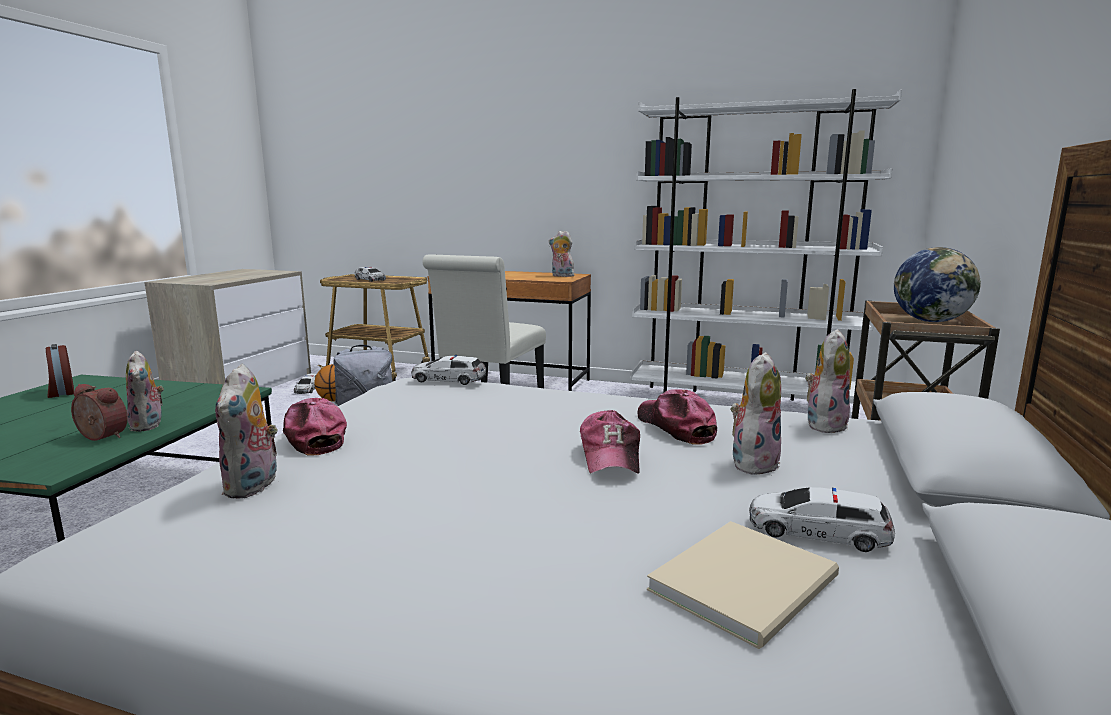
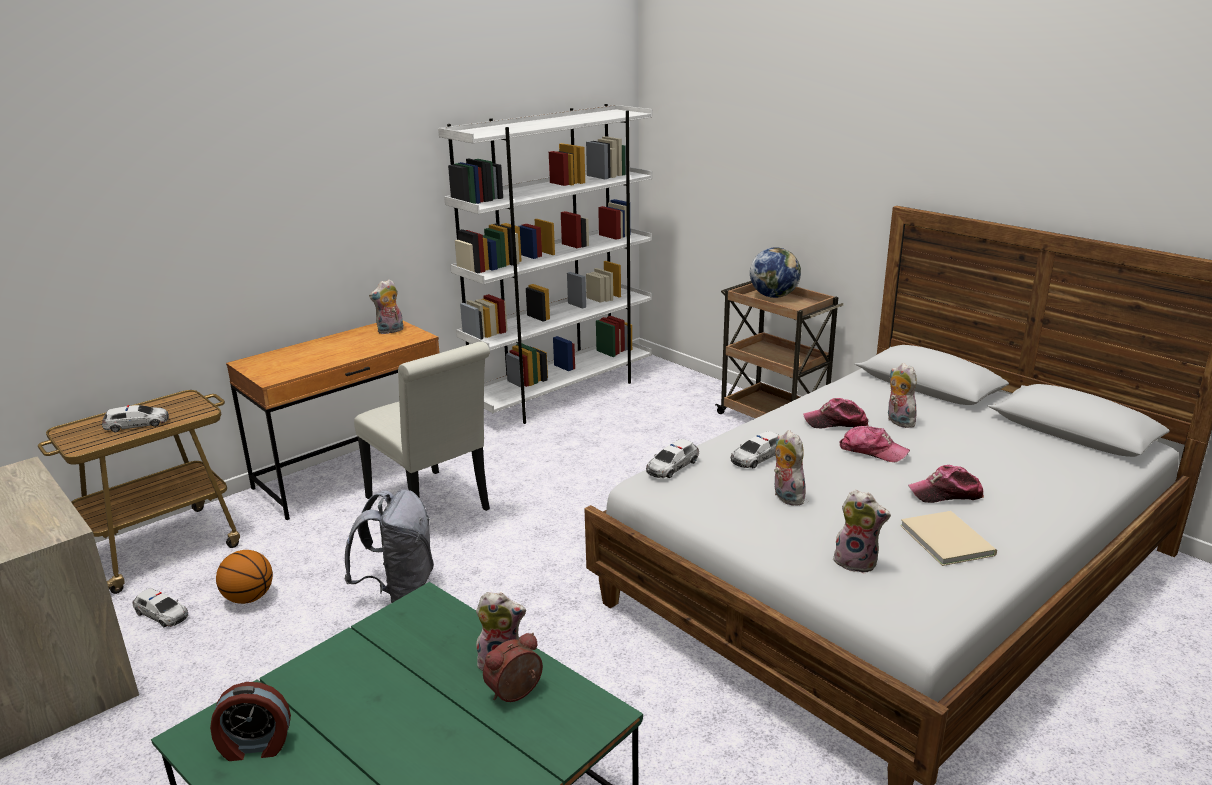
camera: 60 degrees left, 10 degrees up
(312, 437) = (773, 535): cap -> cap (946, 493)
(750, 583) = (1016, 461): beige book -> beige book (947, 538)
(817, 531) = (978, 435): toy car -> toy car (757, 457)
(824, 424) = (855, 387): plush toy -> plush toy (785, 497)

